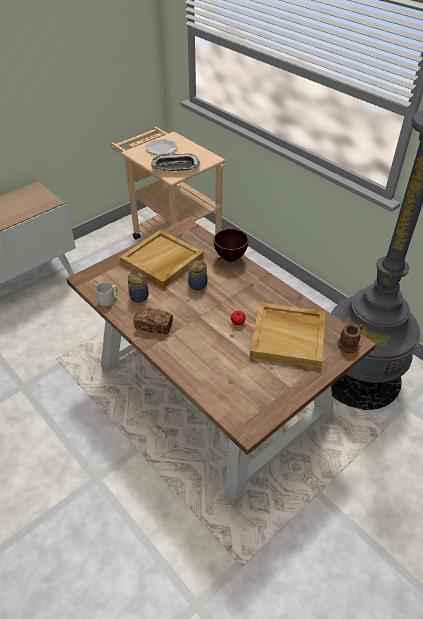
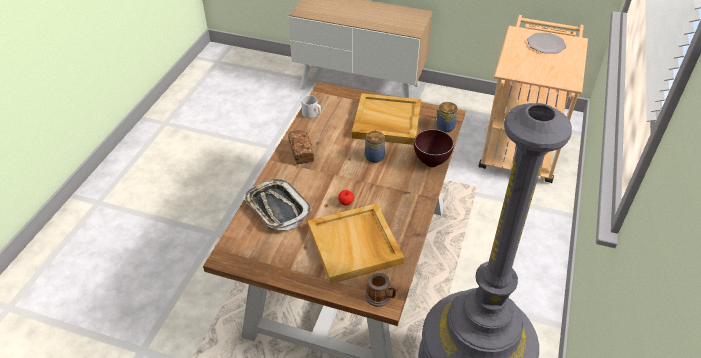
camera: 60 degrees right, 0 degrees up
(138, 297) = (328, 129): jar -> jar (444, 127)
(175, 167) = (525, 65): tray -> tray (277, 208)

